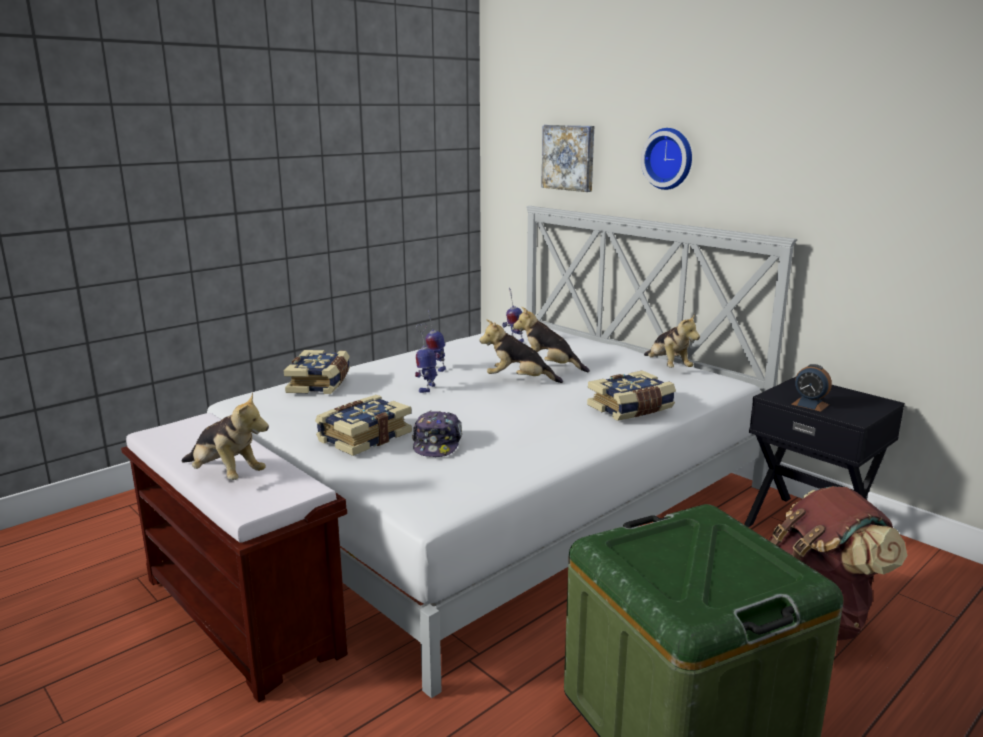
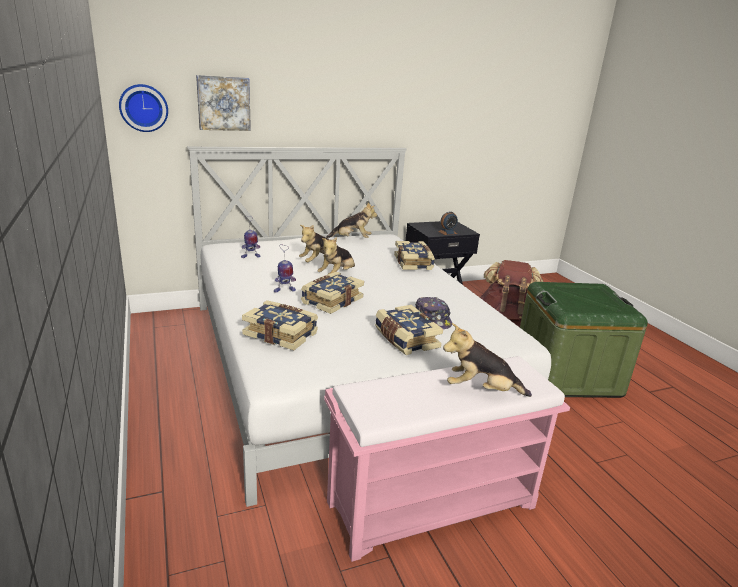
camera: 70 degrees left, 5 degrees up
(226, 475) = (481, 390): plush toy -> plush toy turned 135 degrees counterclockwise
(244, 615) = (433, 503): brown bench -> pink bench
(427, 388) = (331, 300): toy robot -> book
(437, 444) = (432, 319): cap -> cap turned 45 degrees clockwise
(669, 158) = (316, 103): wall clock -> wall clock (143, 108)

